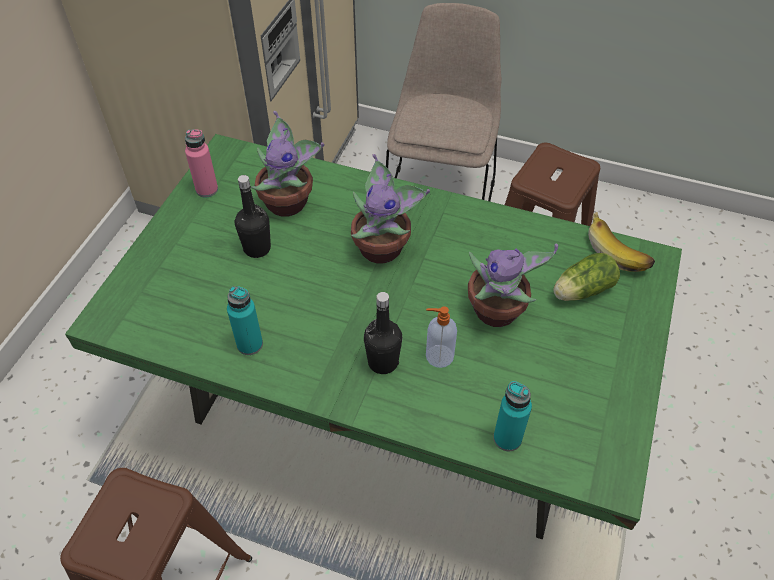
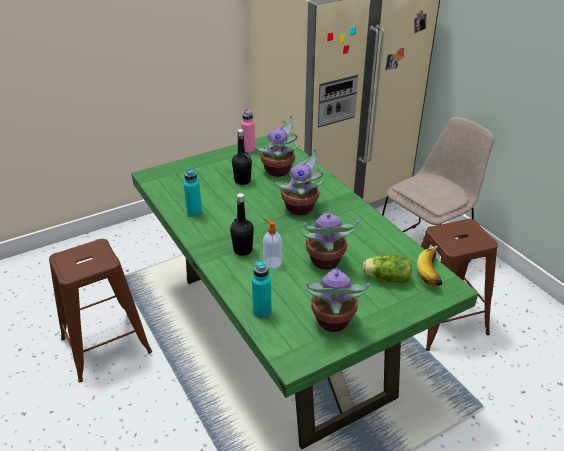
camera: 40 degrees right, 15 degrees down
(594, 394) = (332, 322): none -> potted plant

